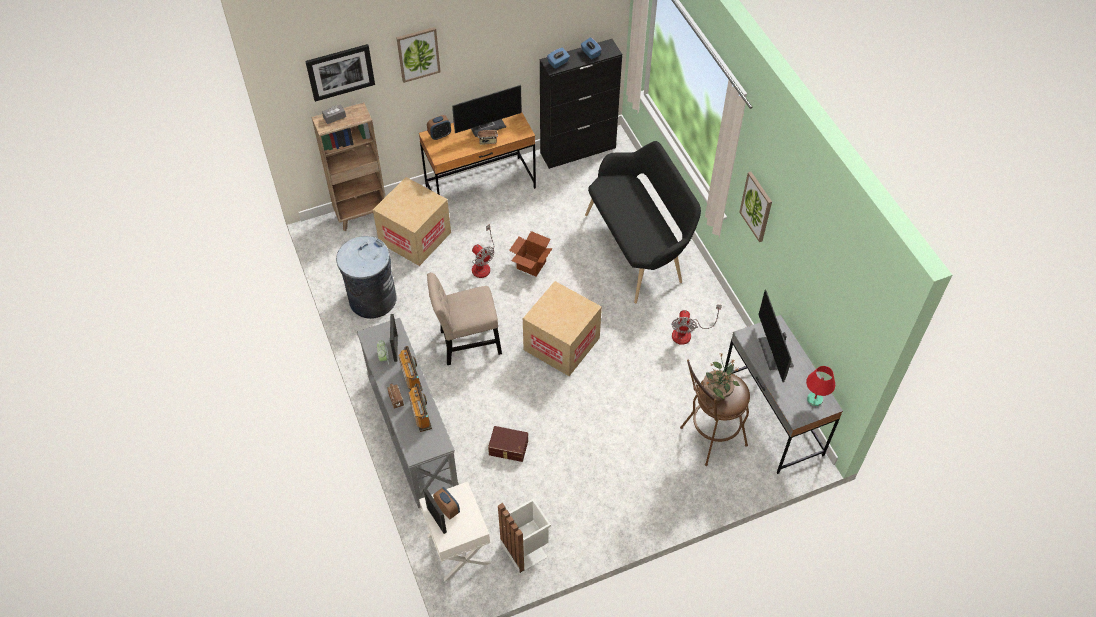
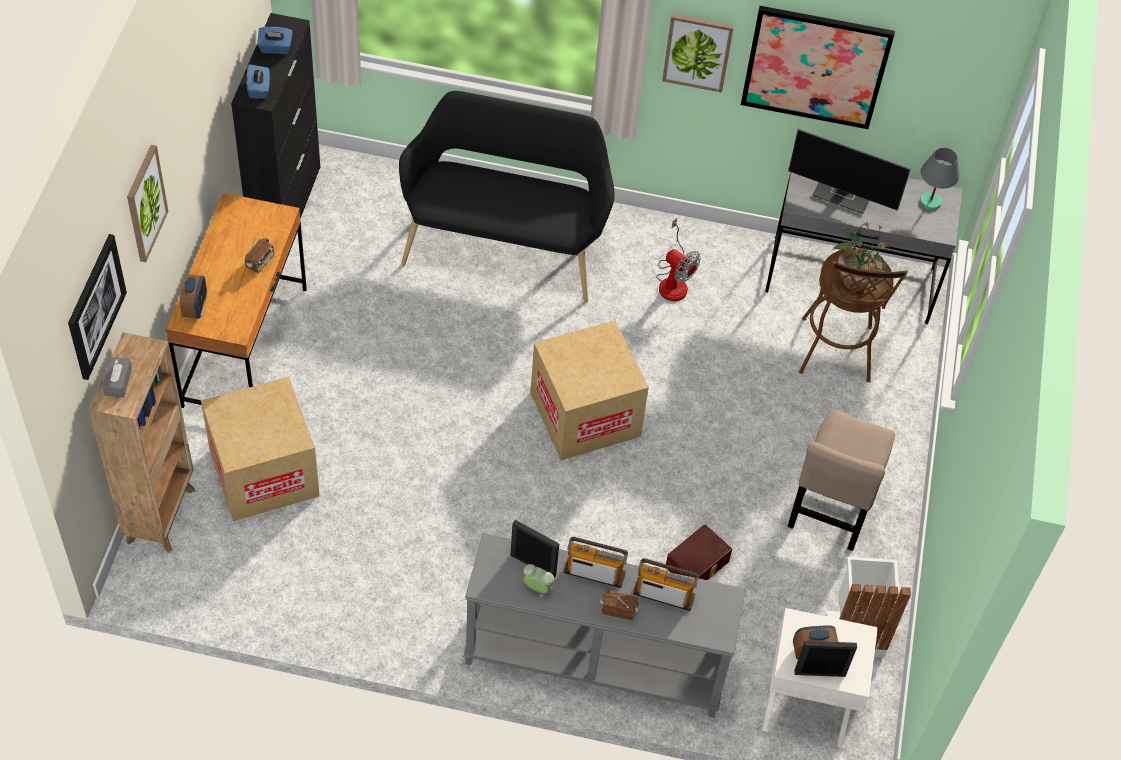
camera: 60 degrees left, 0 degrees up
(372, 299) = (328, 585): grey trash can -> none
(467, 343) = (499, 516): beige chair -> beige chair (831, 509)
(482, 264) = (382, 423): fan -> none
(487, 125) = (229, 246): monitor -> none
(531, 265) = (431, 371): cardboard box -> none
(798, 261) = (815, 66): none -> picture
(815, 399) = (930, 201): red table lamp -> grey table lamp

